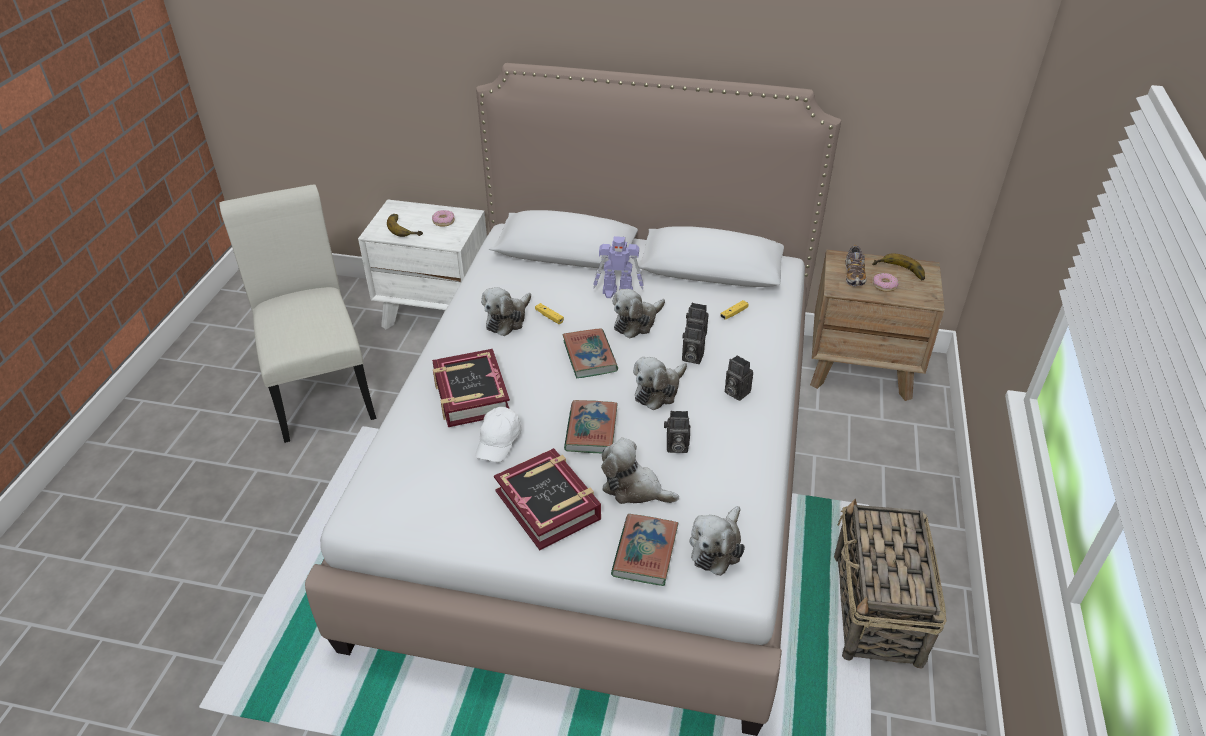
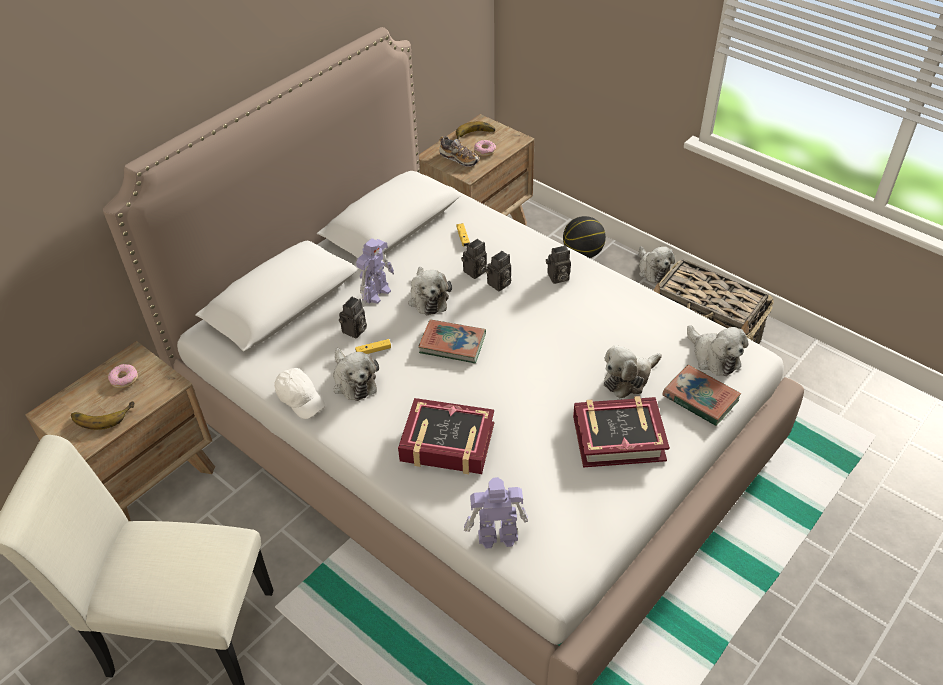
camera: 60 degrees left, 5 degrees up
(386, 460) = (496, 536): none -> toy robot
(436, 313) = (148, 480): white nightstand -> brown nightstand
(499, 441) = (525, 443): white cap -> white cap (300, 399)
(591, 430) = (547, 378): book -> none
(658, 391) = (526, 320): plush toy -> plush toy (653, 270)
(675, 446) = (597, 336): camera -> camera (355, 331)
(911, 458) = (583, 253): none -> basketball

